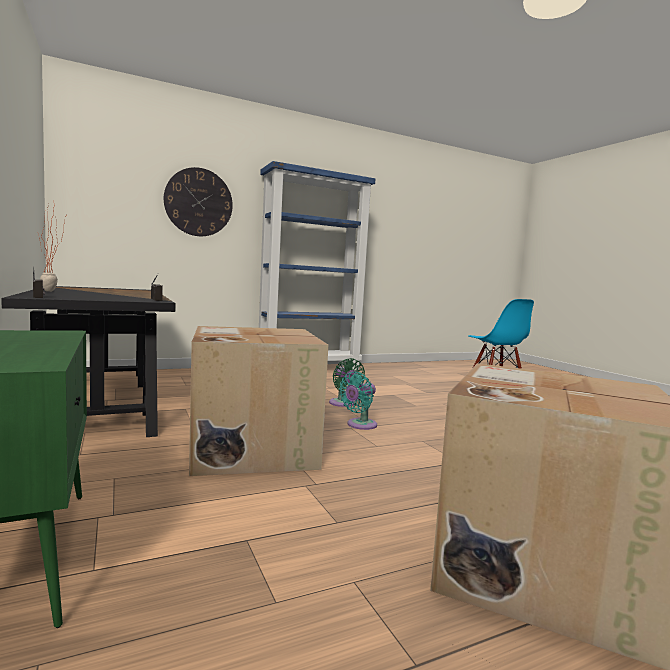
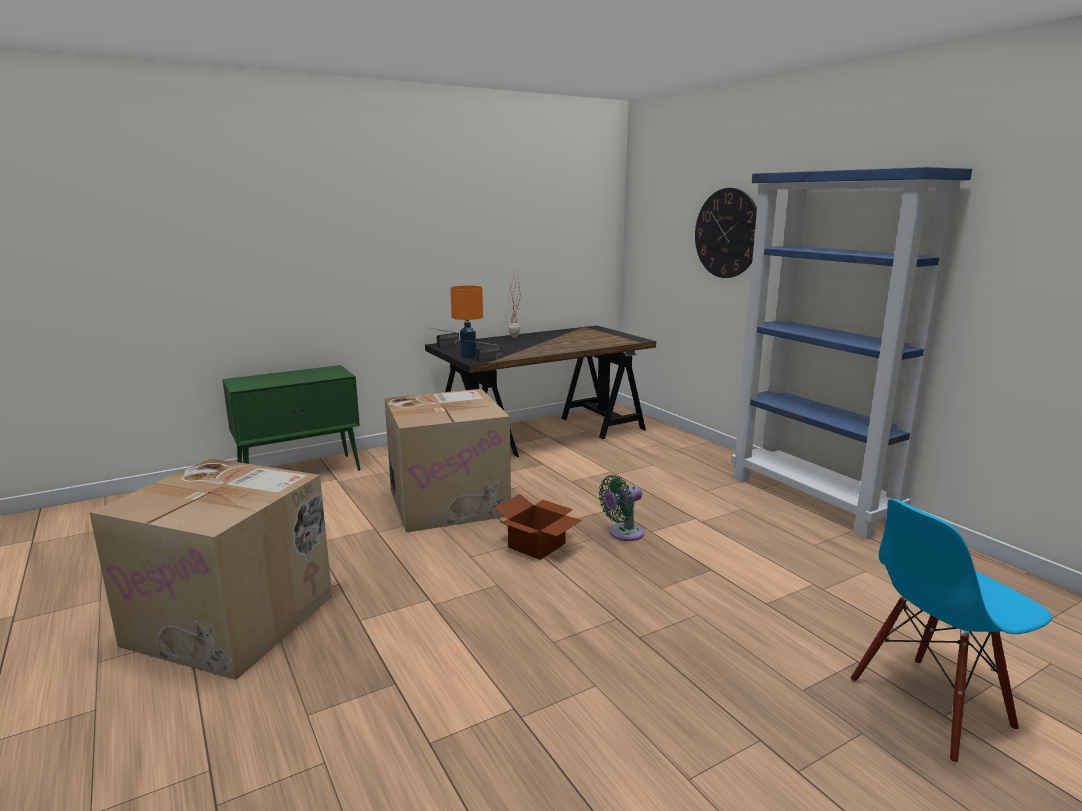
camera: 85 degrees right, 10 degrees up
(126, 299) = (468, 356): none -> orange table lamp
(359, 425) = (537, 546): turquoise fan -> cardboard box

